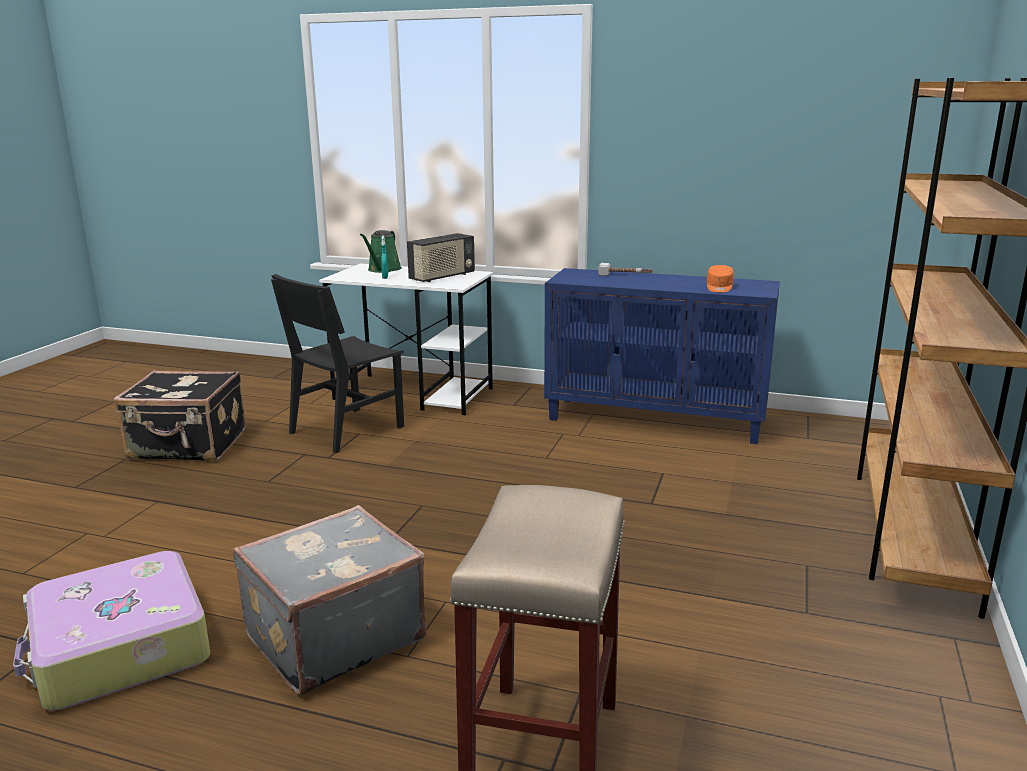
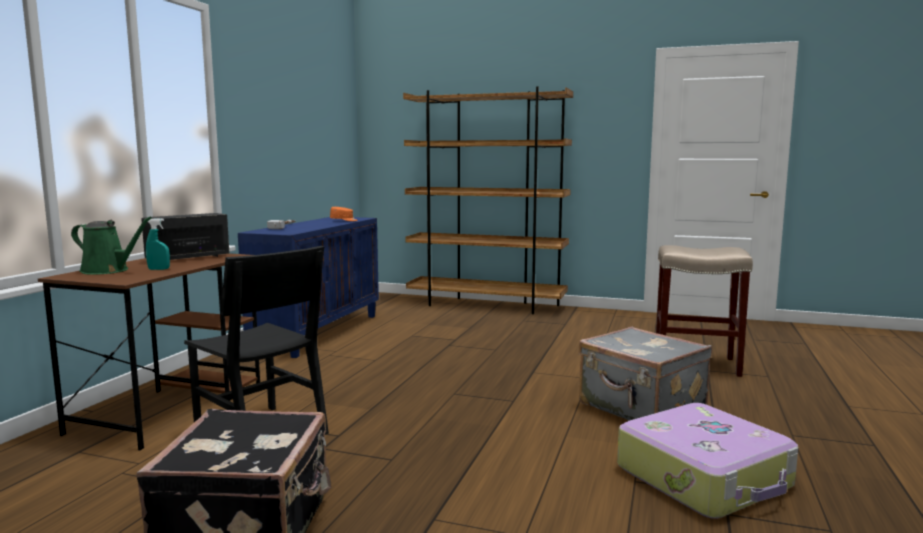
camera: 90 degrees left, 10 degrees down
(415, 394) = (171, 407): white desk -> brown desk
(442, 277) = (188, 258): radio -> radio turned 90 degrees counterclockwise

